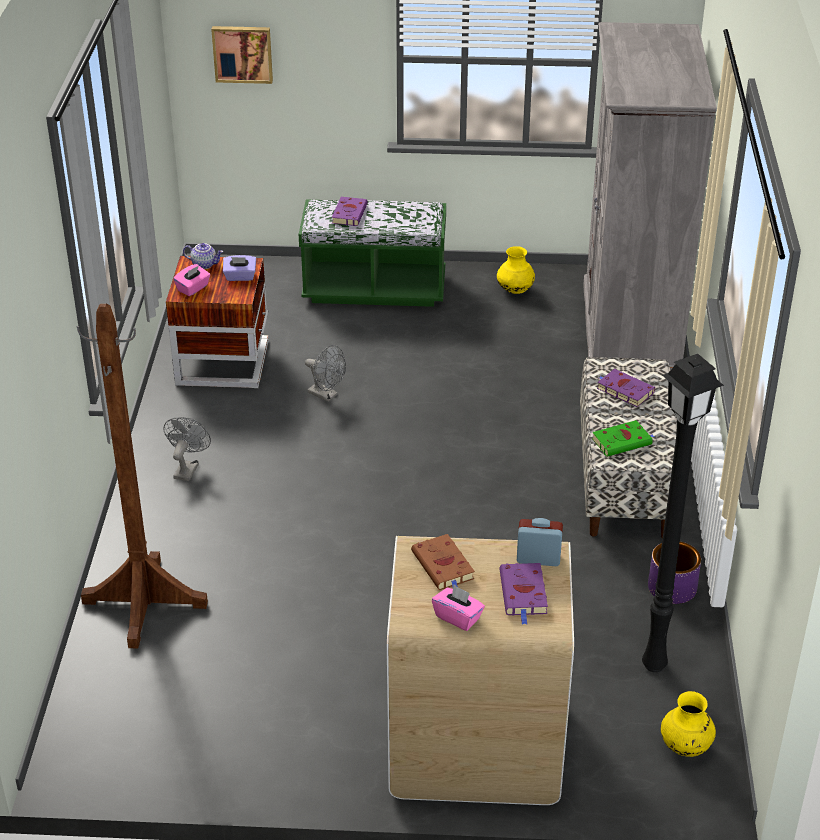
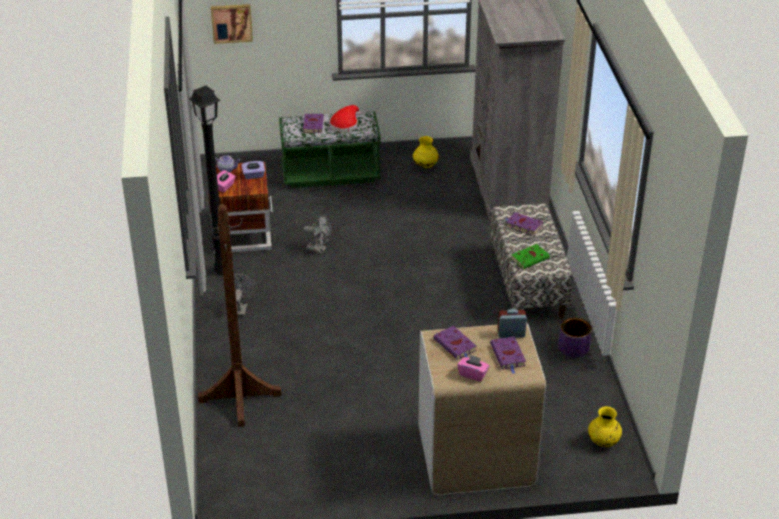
camera: 10 degrees left, 0 degrees up
(396, 217) = (345, 124): none -> red hat
(444, 567) = (456, 346): brown book -> purple book
(653, 666) = (573, 397): black floor lamp -> black floor lamp (221, 272)

